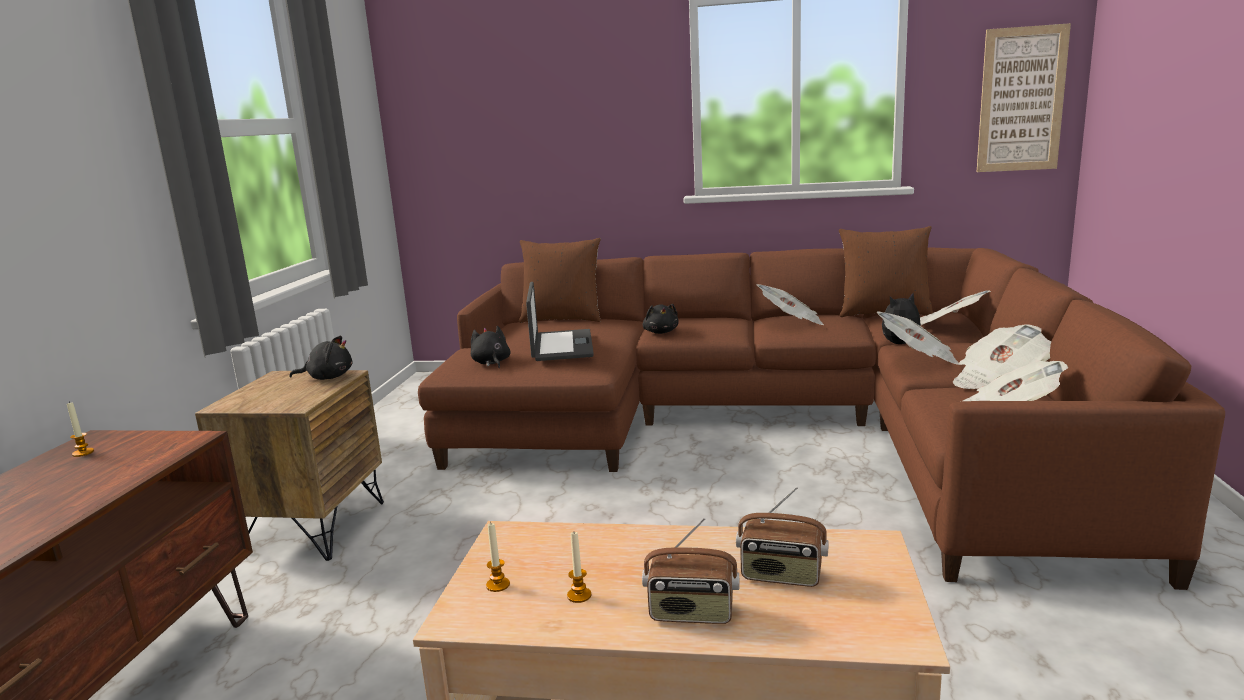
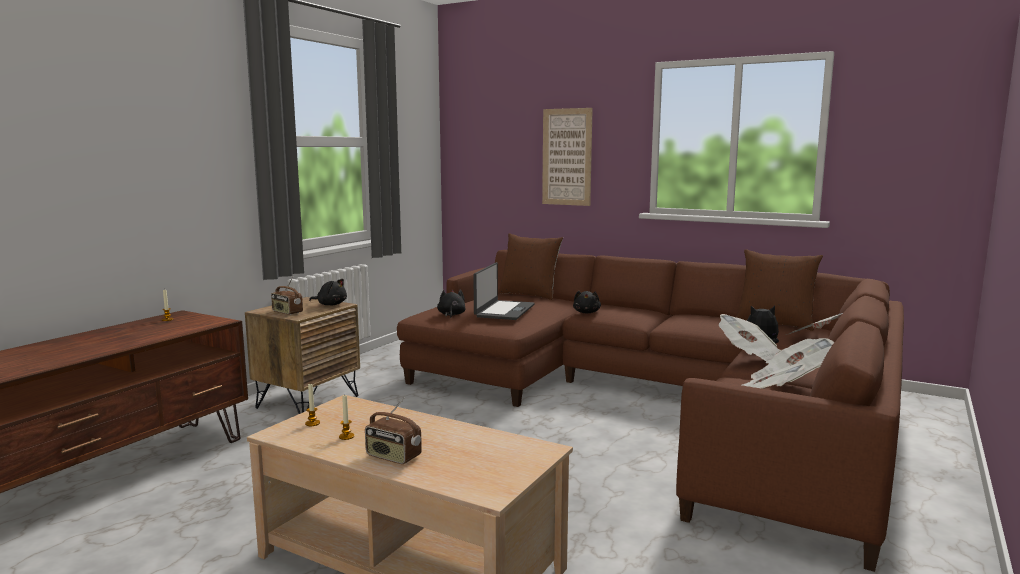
camera: 20 degrees right, 5 degrees down
(781, 576) = (466, 452): radio -> radio (287, 312)
(791, 322) = (689, 319): newspaper -> none
(1021, 100) = (934, 154): picture -> picture (567, 157)

